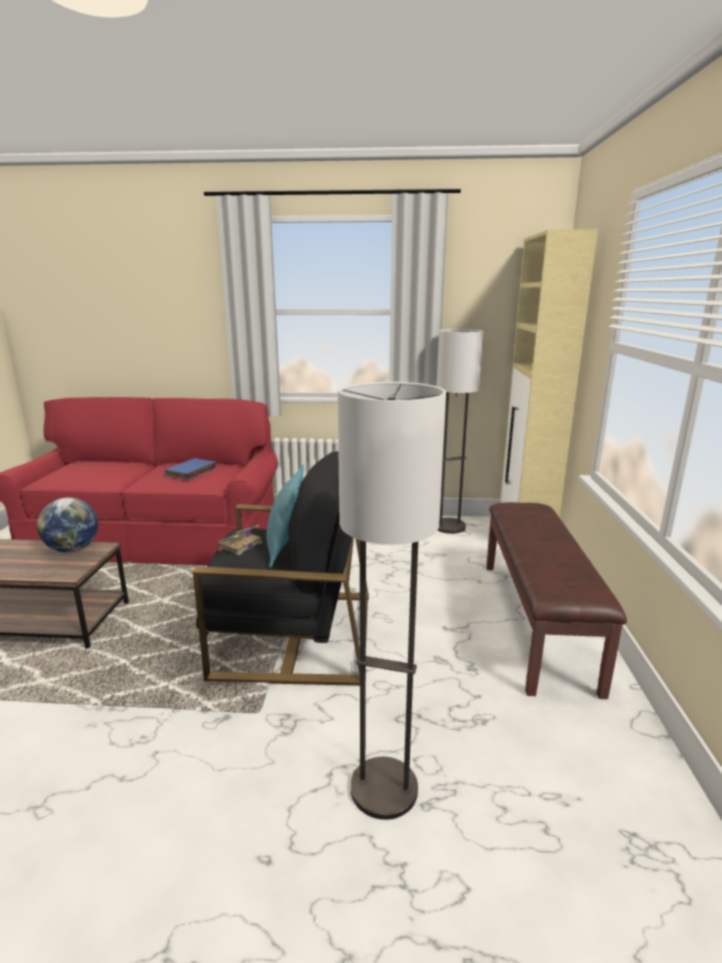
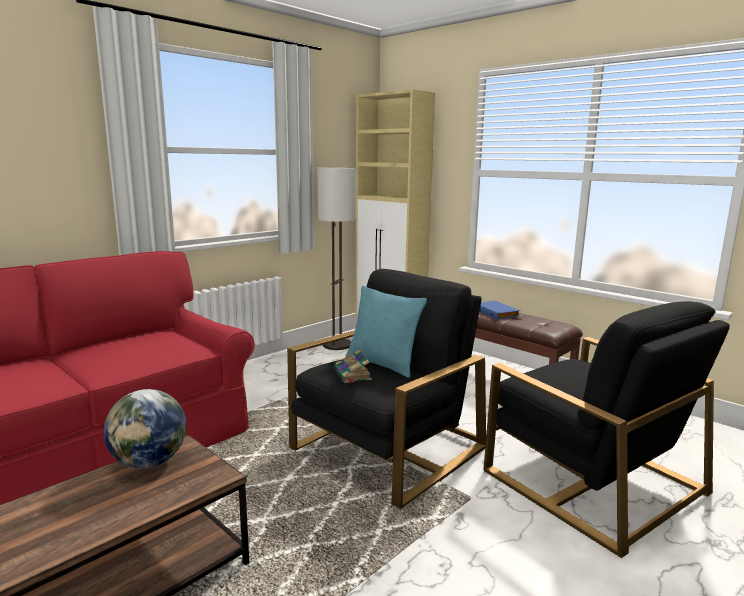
camera: 50 degrees left, 5 degrees down
(192, 472) = (144, 345): blue book -> blue book (496, 312)
(383, 789) = (591, 480): floor lamp -> black armchair

